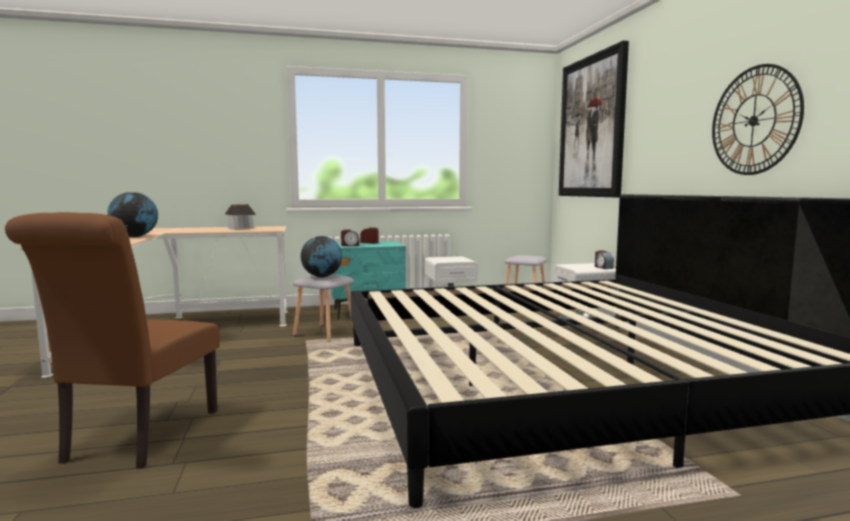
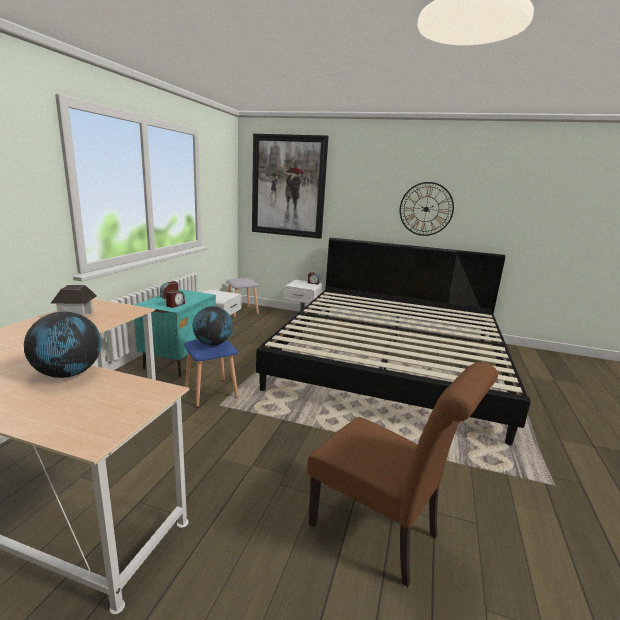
camera: 60 degrees left, 10 degrees up
(326, 333) = (211, 392): grey stool -> blue stool

